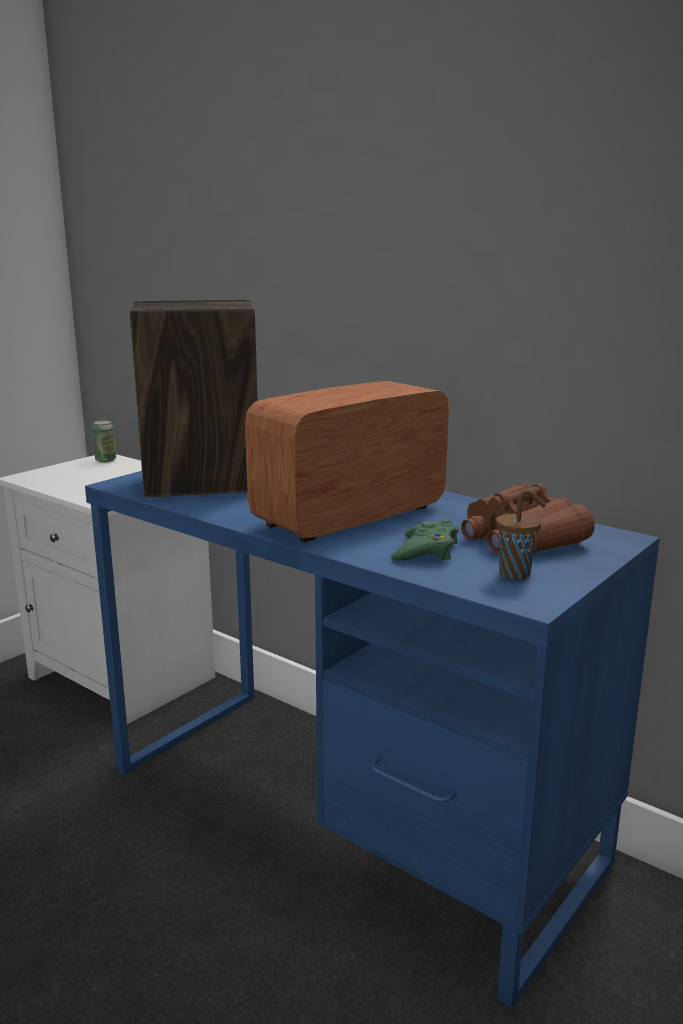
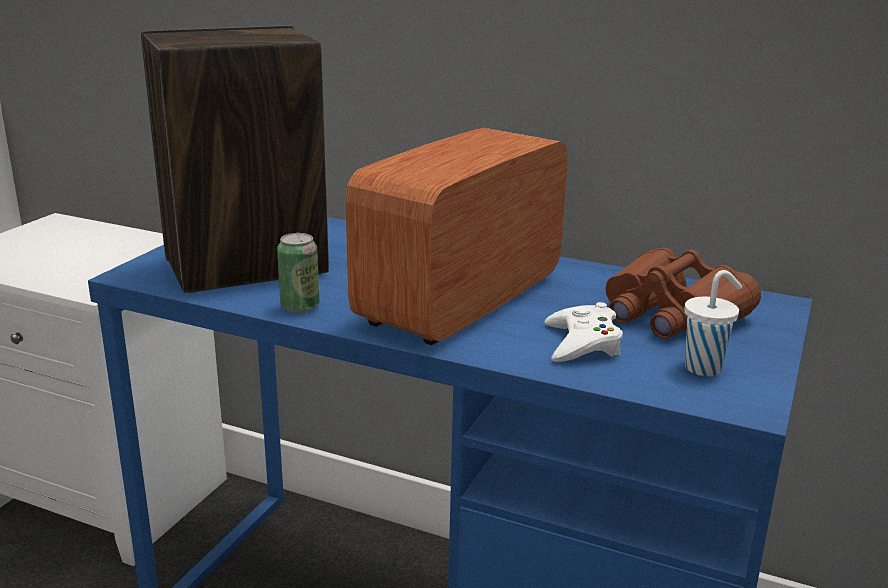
camera: 15 degrees left, 5 degrees up
(105, 460) = (60, 225): can -> can (300, 307)
(426, 550) = (582, 343): green game controller -> white game controller
(517, 574) = (705, 368): brown cup -> white cup

